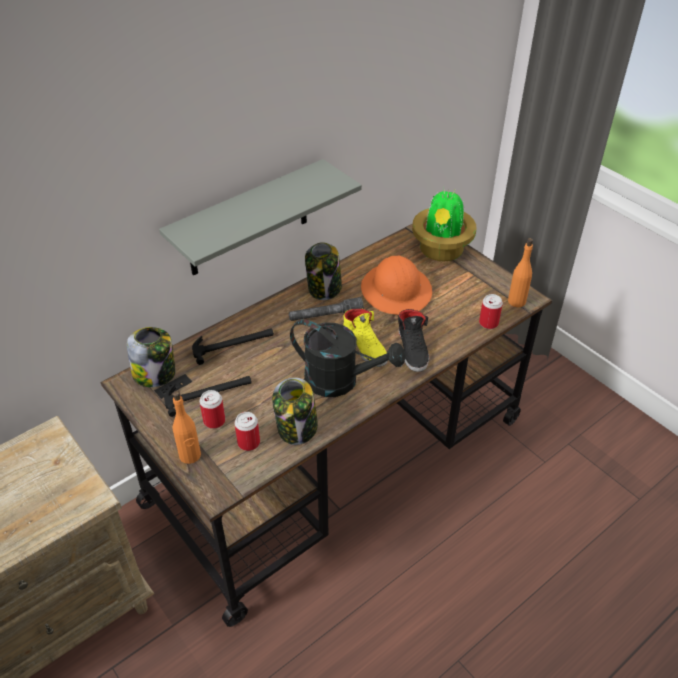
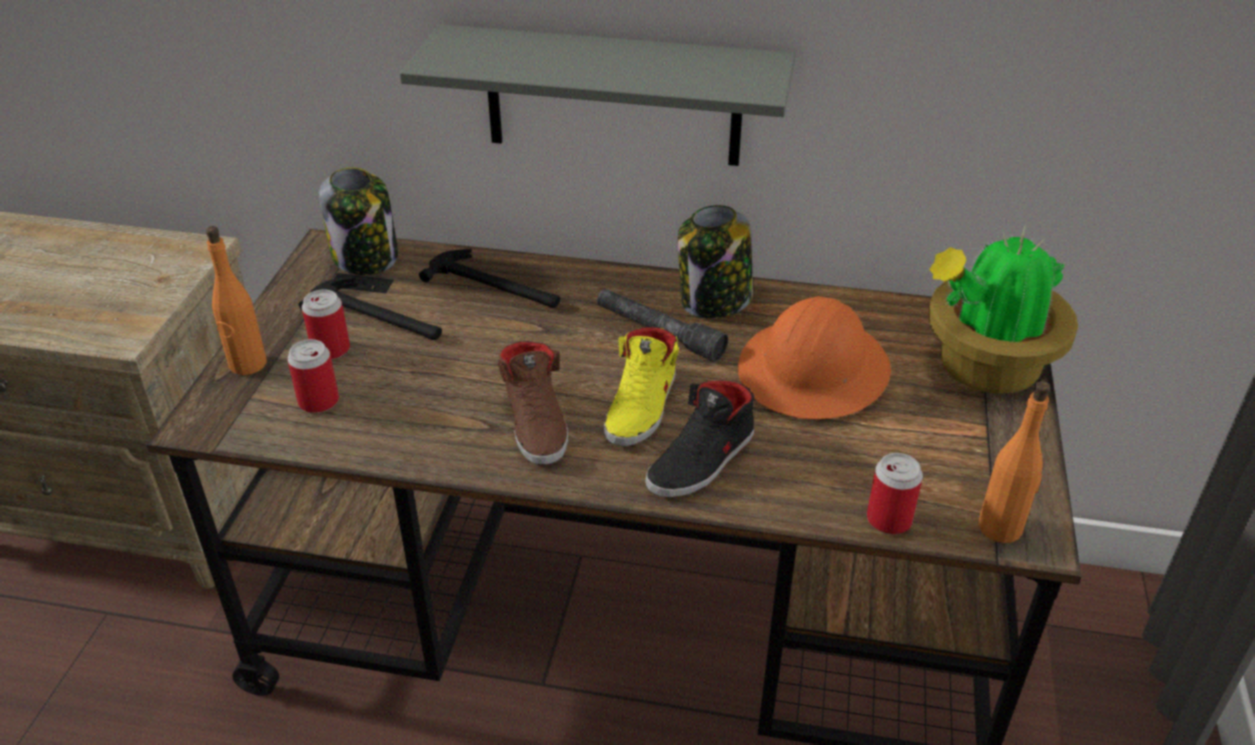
camera: 50 degrees right, 5 degrees down
(297, 428) = (391, 431): jar -> none
(340, 381) = (536, 422): black watering can -> brown shoe

